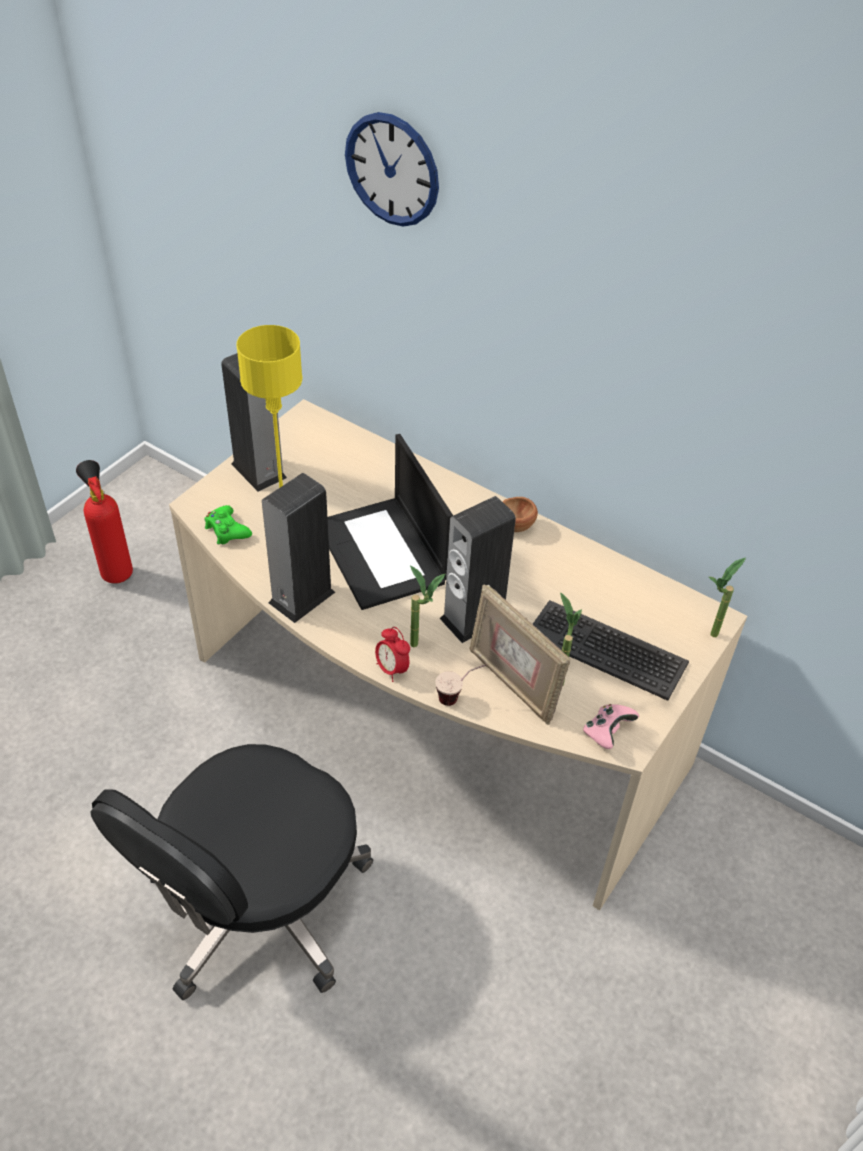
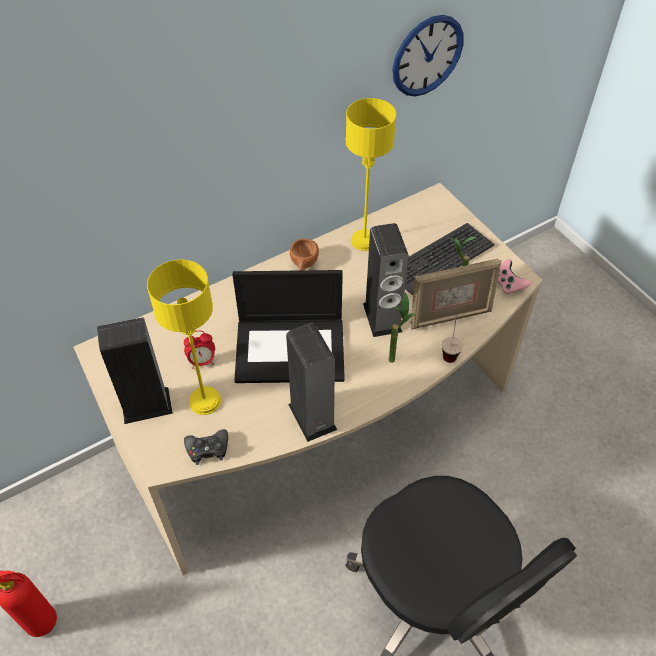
camera: 65 degrees left, 5 degrees up
(227, 530) = (207, 449): green game controller -> black game controller
(392, 170) = (101, 91): wall clock -> wall clock (427, 56)
(392, 669) = (410, 381): alarm clock -> alarm clock (202, 361)
(585, 568) = (363, 240): none -> yellow table lamp
(708, 638) = (451, 207): potted plant -> none

